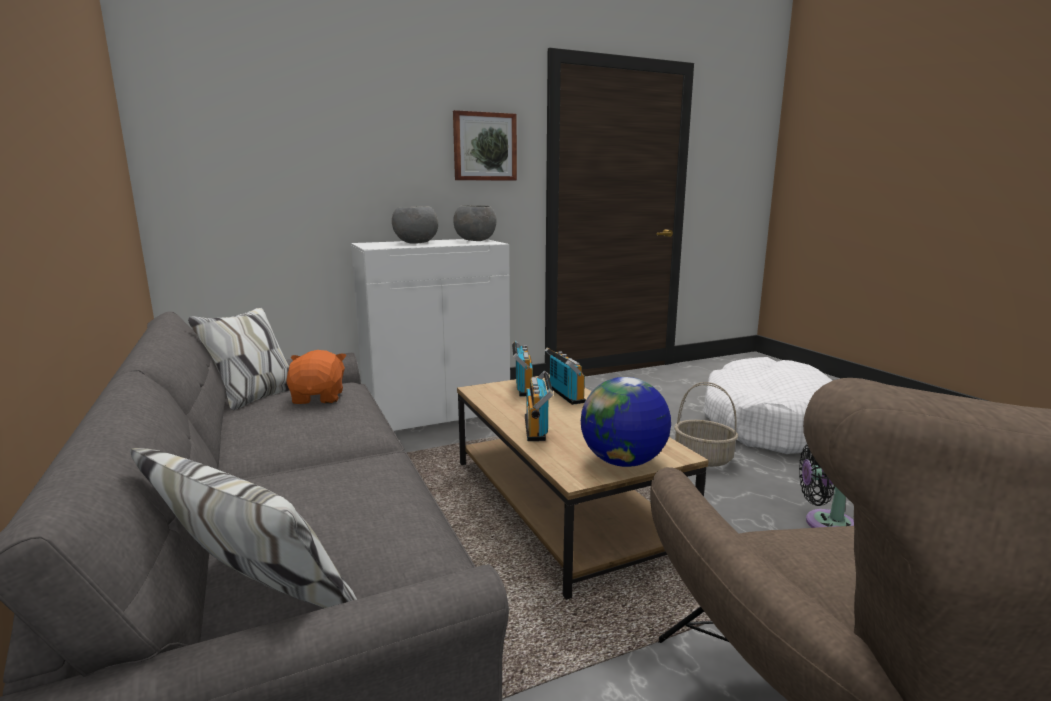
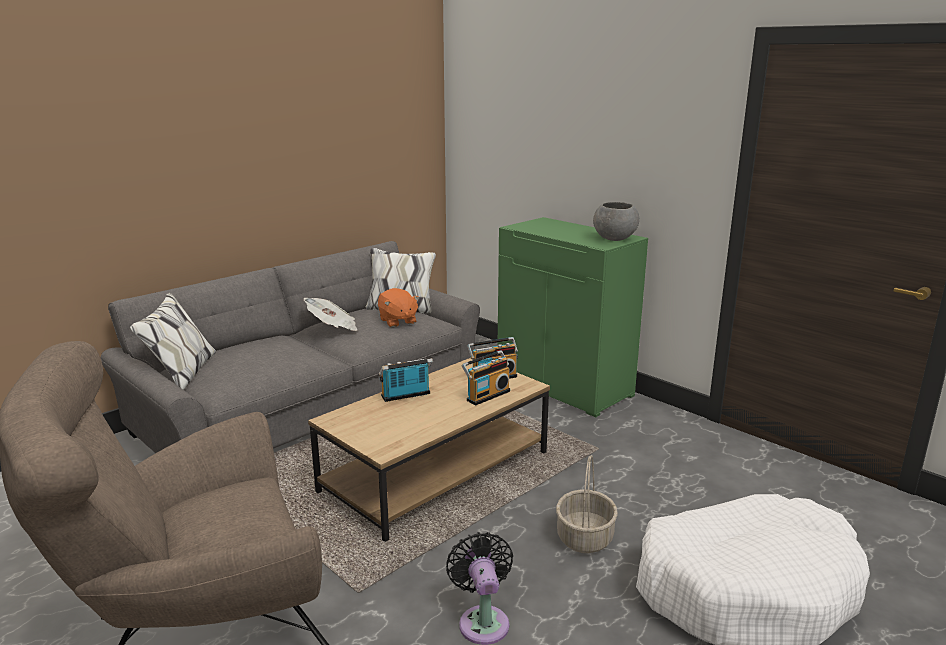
camera: 70 degrees right, 5 degrees up
(279, 434) = (333, 327): none -> newspaper
(319, 398) = (397, 321): orange plush toy -> orange plush toy turned 90 degrees clockwise
(416, 243) = (563, 229): grey bowl -> none
(437, 412) = (565, 386): white cabinet -> green cabinet
(484, 147) = (667, 142): picture -> none
(623, 462) = (360, 432): globe -> none

